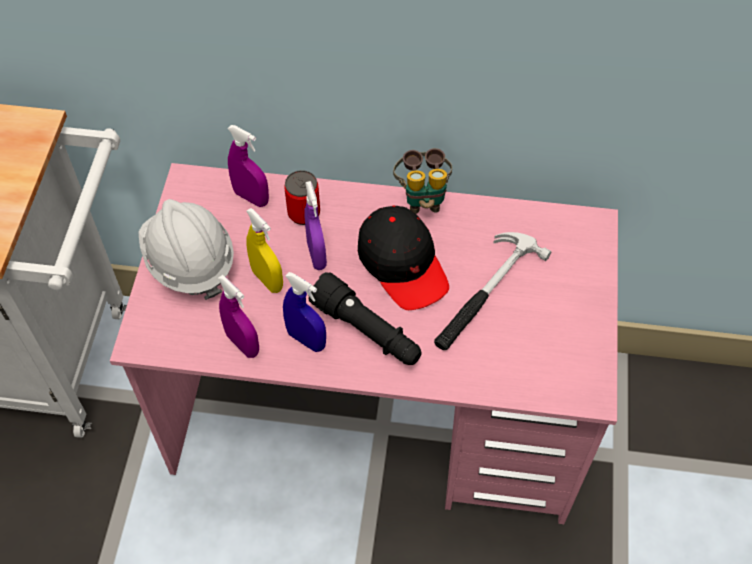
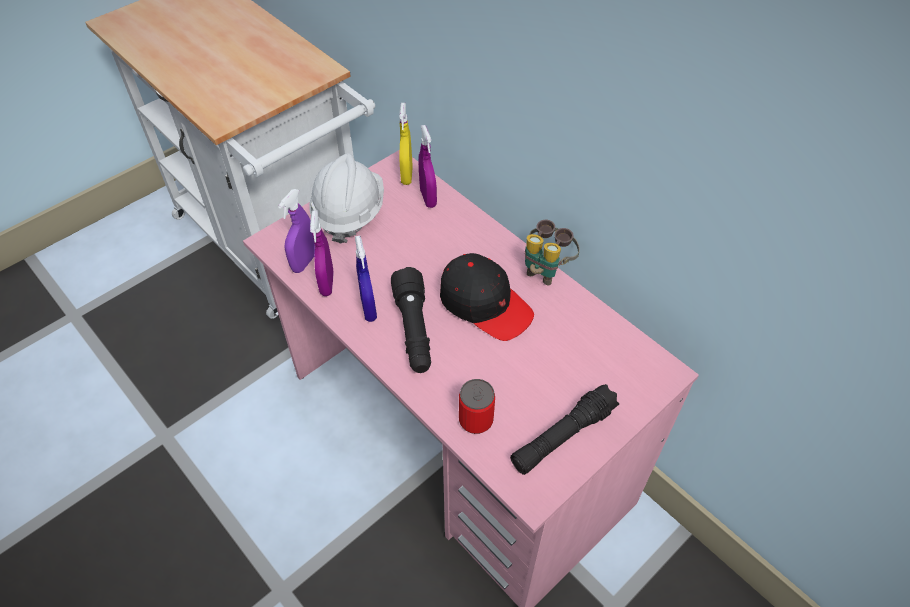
camera: 40 degrees right, 5 degrees down
(267, 280) = (384, 255): yellow spray bottle -> yellow spray bottle (407, 175)
(304, 213) = (452, 228): can -> can (476, 420)
(316, 255) = (432, 260): purple spray bottle -> purple spray bottle (304, 262)
(403, 264) = (485, 304): black cap -> black cap turned 60 degrees counterclockwise
(484, 293) = (524, 363): hammer -> none
(569, 332) = (563, 436): none -> black flashlight

